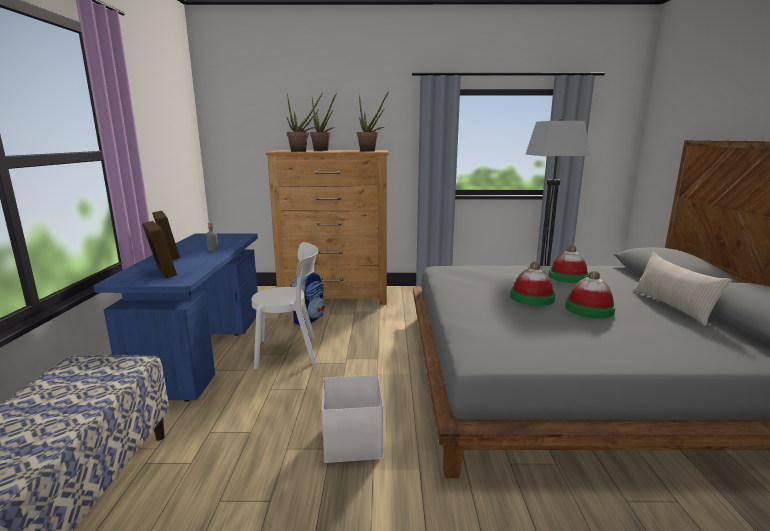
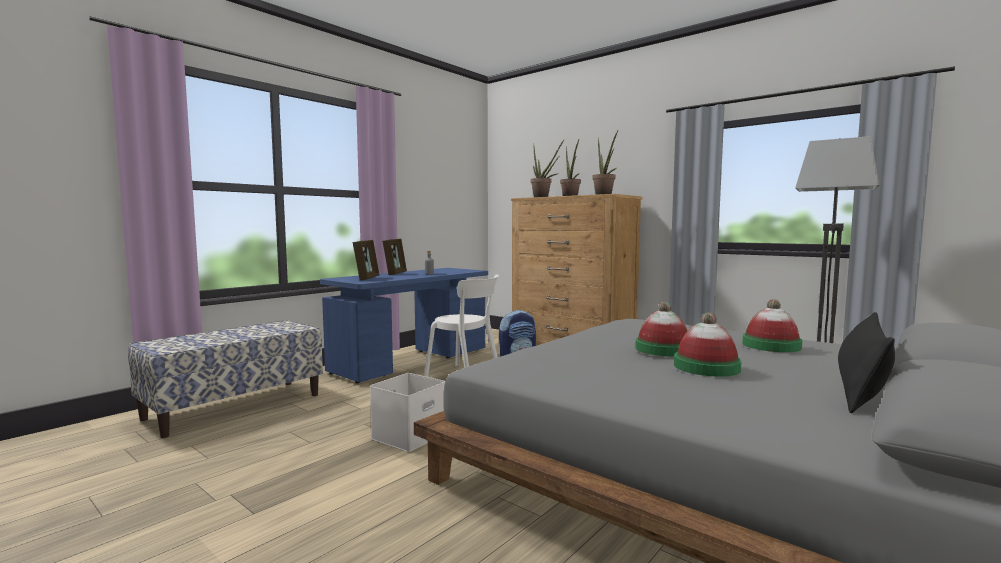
camera: 40 degrees right, 10 degrees down
(672, 306) = (860, 392): beige pillow -> black pillow

